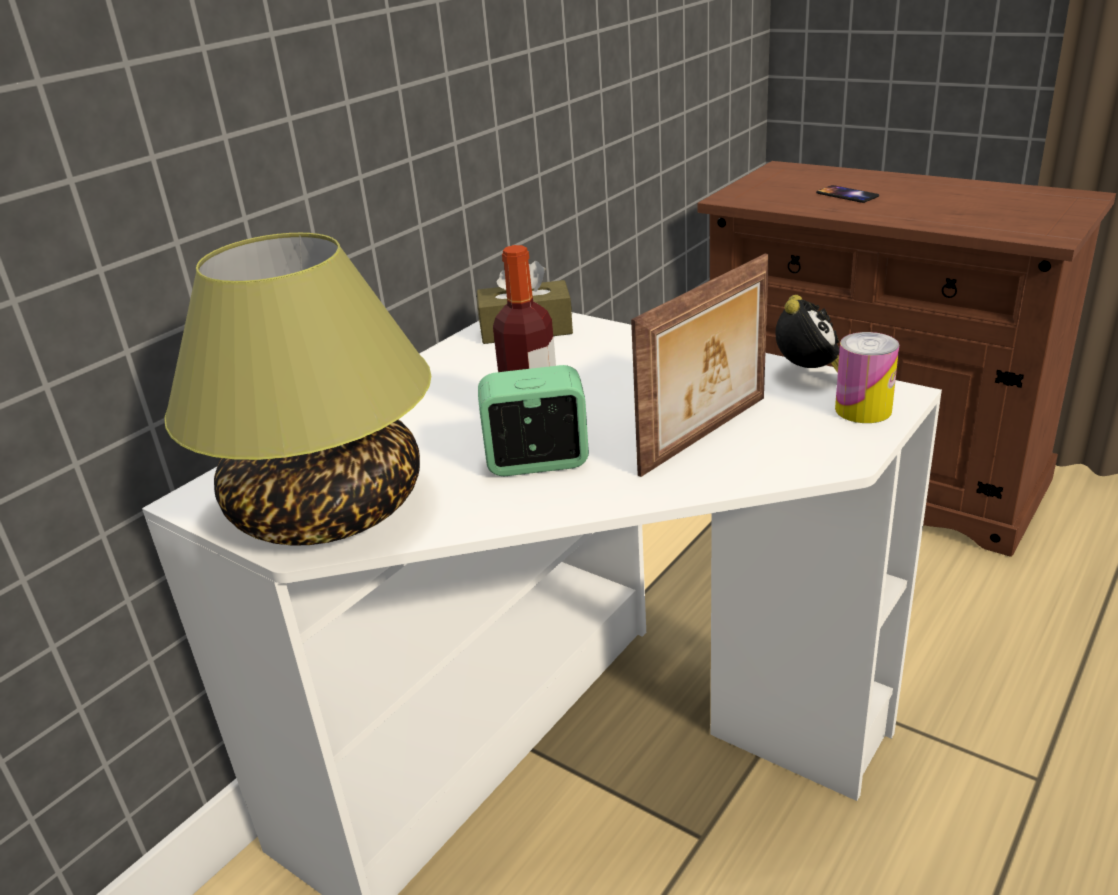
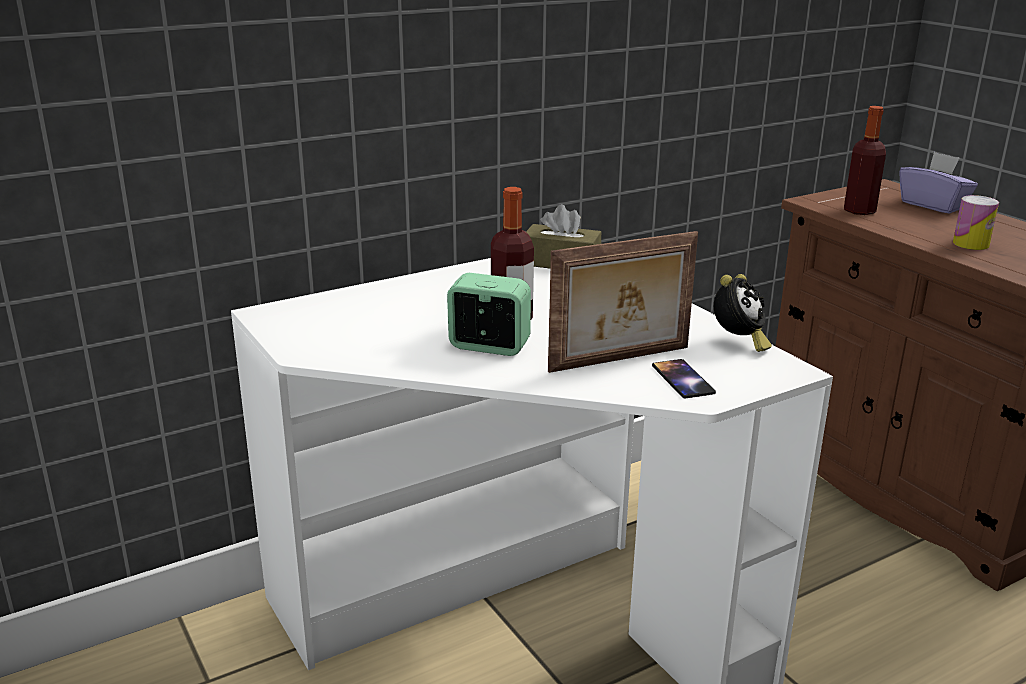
camera: 20 degrees right, 5 degrees down
(330, 509) = (337, 339): table lamp -> none
(784, 198) = (859, 211): none -> bottle
(845, 177) = (933, 205): none -> purple tissue box
(847, 195) = (918, 219): phone -> phone (682, 379)
(863, 410) = (754, 373): can -> can (971, 244)

